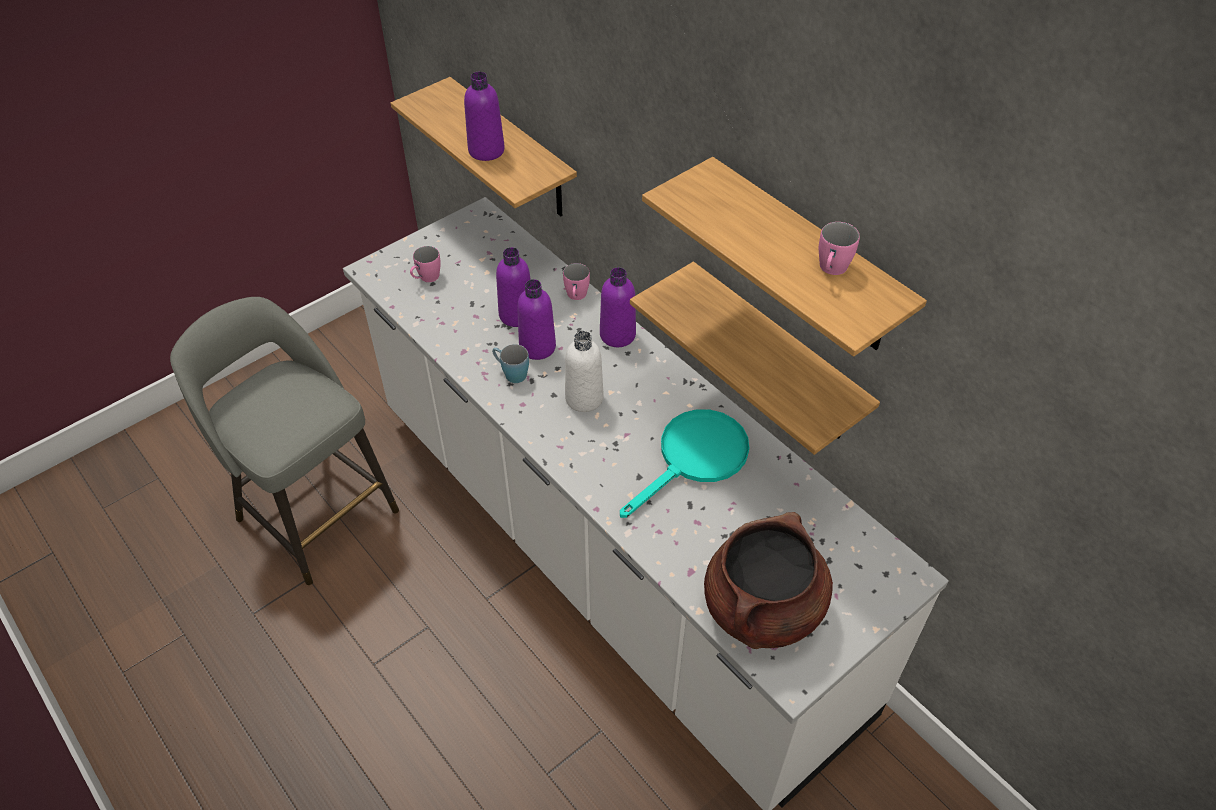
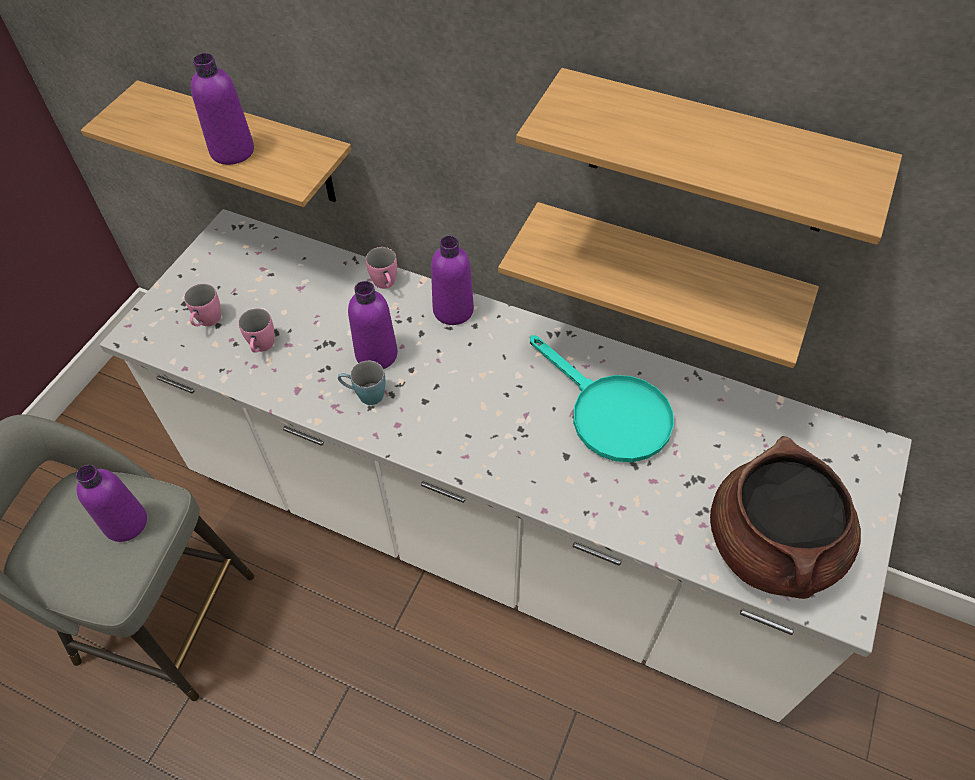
camera: 25 degrees left, 5 degrees up
(516, 315) = (333, 327): purple bottle -> purple bottle (126, 523)
(584, 398) = (459, 392): white bottle -> none
(695, 458) = (609, 413): turquoise frying pan -> turquoise frying pan turned 120 degrees clockwise
(831, 270) = (785, 154): pink mug -> pink mug (261, 347)

